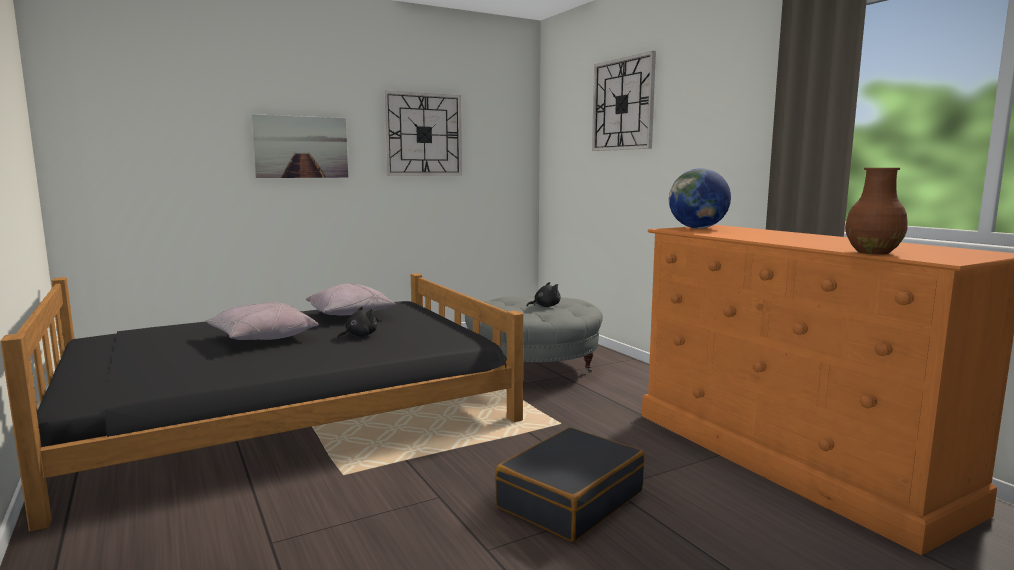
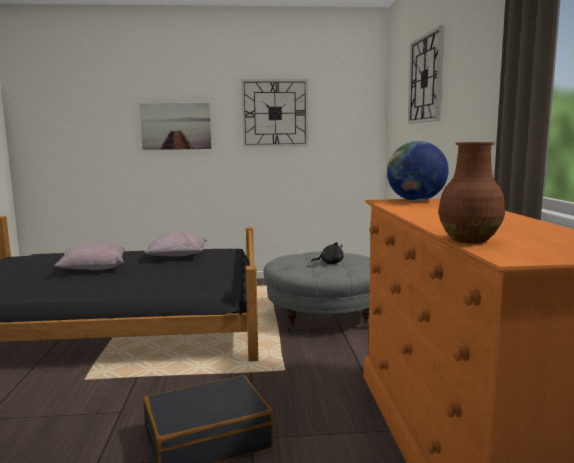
camera: 25 degrees right, 0 degrees up
(359, 336) = (153, 274): black plush toy -> none

